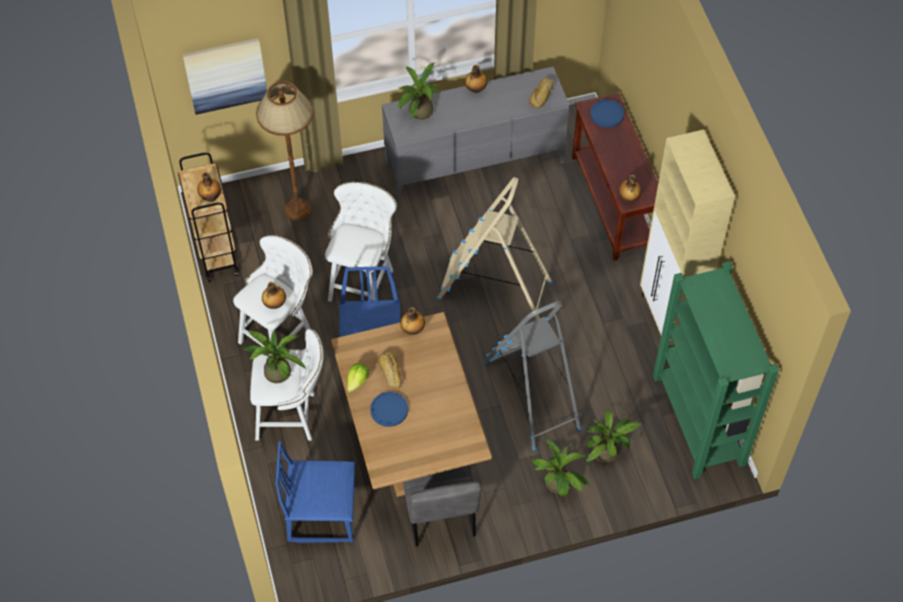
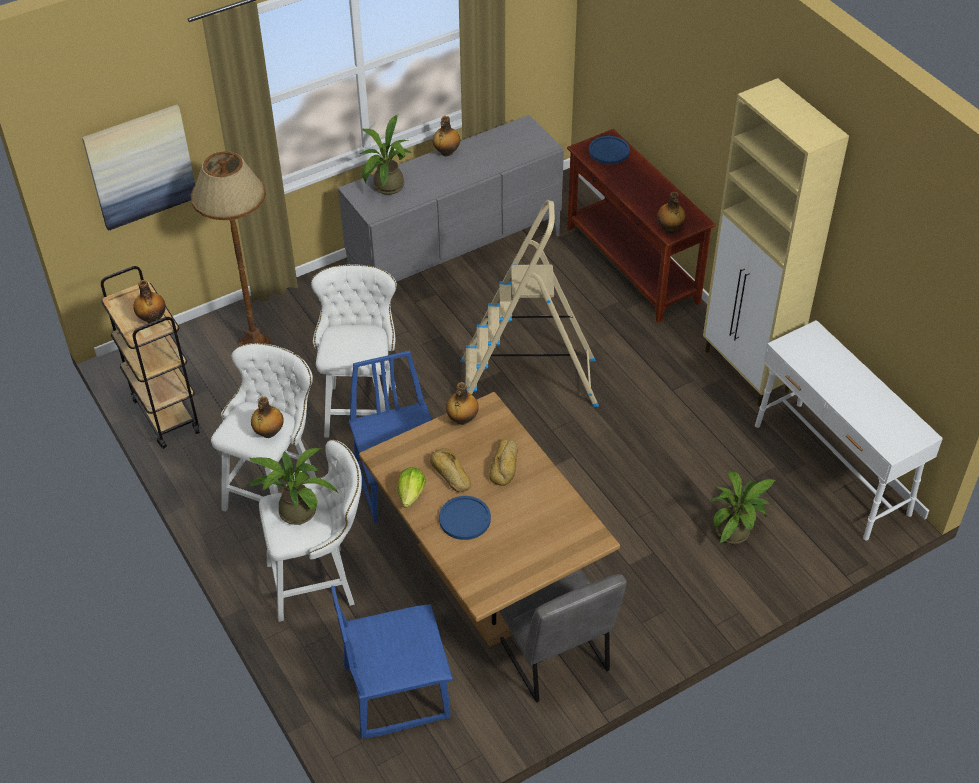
camera: 15 degrees left, 10 degrees down
(530, 394) = (615, 487): grey step ladder -> none
(542, 95) = (527, 144): bread -> bread (505, 465)
(559, 485) = (692, 584): potted plant -> none
(699, 420) = (830, 470): green bookcase -> white console table

